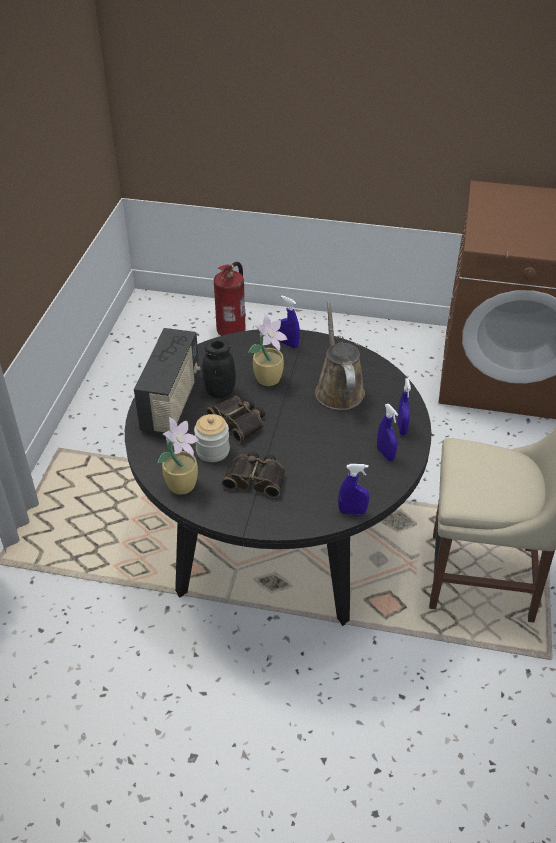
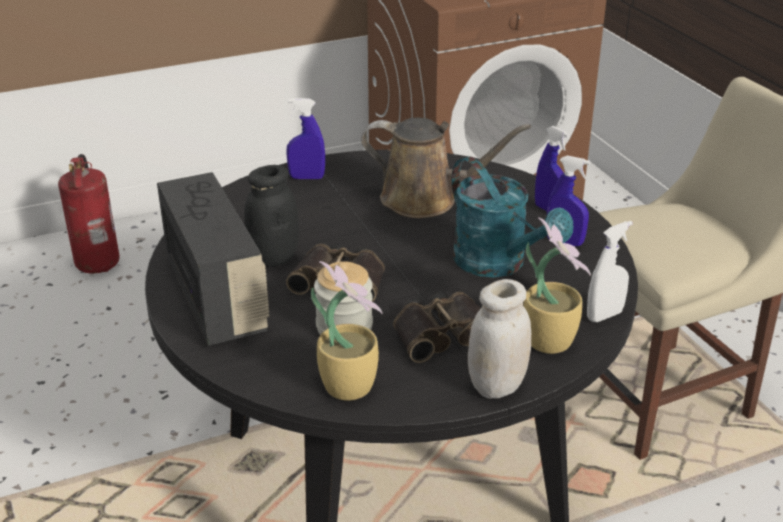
camera: 35 degrees left, 10 degrees down
(250, 522) = (497, 386): none -> white jar
(269, 378) = (325, 220): potted plant -> potted plant (549, 339)
(331, 451) = (499, 264): none -> turquoise watering can
(338, 389) = (426, 200): brown watering can -> brown watering can turned 150 degrees clockwise
(352, 511) = (604, 315): blue spray bottle -> white spray bottle

